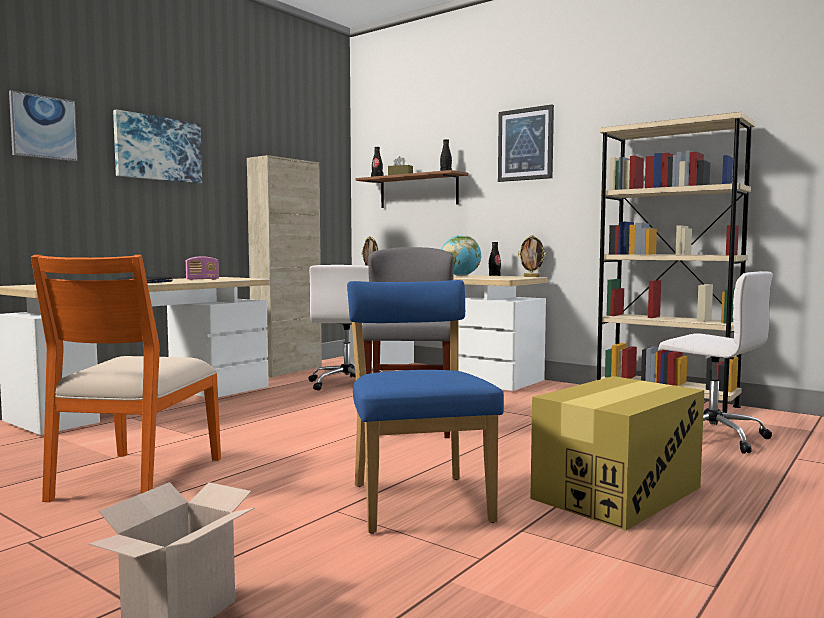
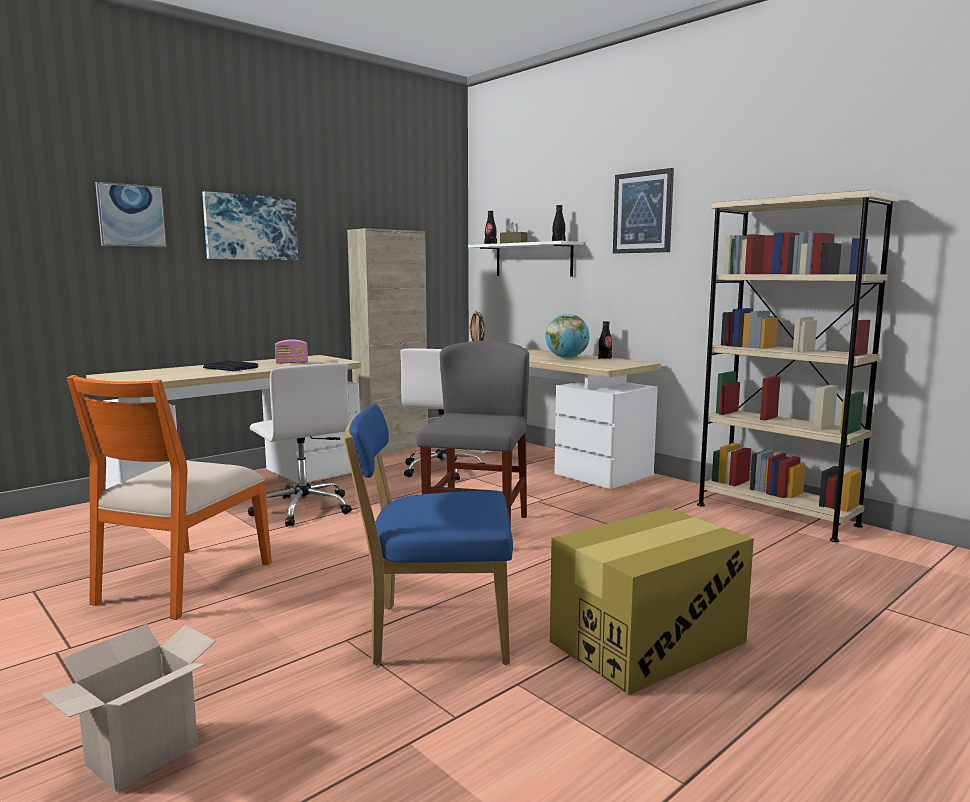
camera: 10 degrees right, 5 degrees up
(418, 191) = (533, 260): brown shelf -> white shelf
(418, 500) = (433, 633): blue chair -> blue chair turned 90 degrees counterclockwise
(531, 276) = (643, 361): picture frame -> none
(710, 436) = (800, 568): white office chair -> white office chair (303, 509)

